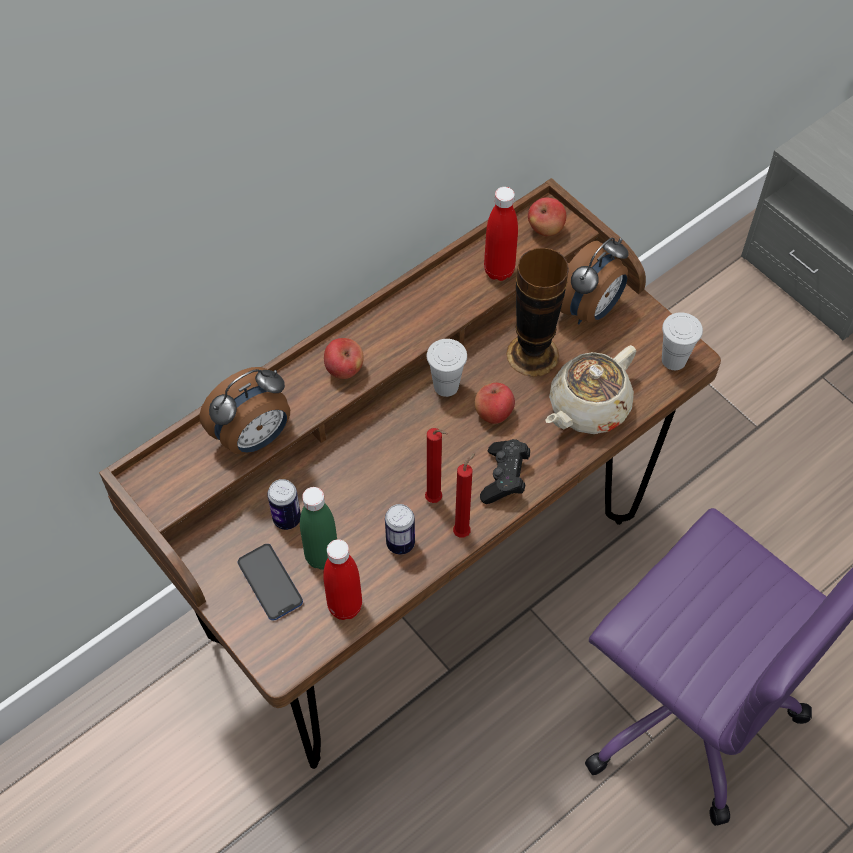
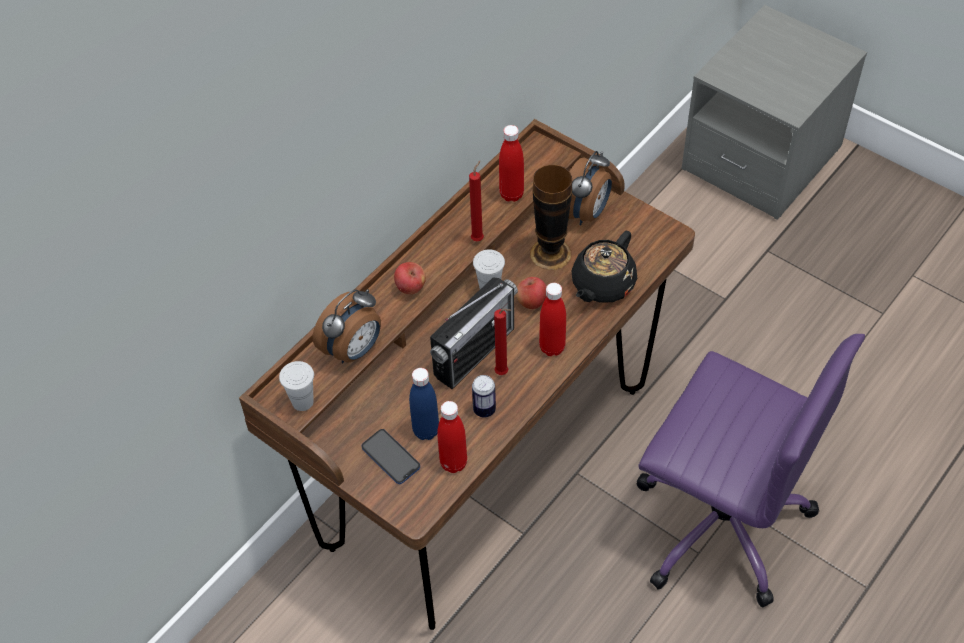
camera: 10 degrees left, 5 degrees down
(287, 519) = (391, 408): can -> none
(322, 556) = (426, 430): green bottle -> blue bottle
(406, 465) = (474, 352): none -> radio
(463, 531) = (530, 391): red candle -> red candle (478, 238)
(504, 478) = (552, 347): black game controller -> red bottle
(545, 229) = (539, 157): apple -> none
(587, 407) = (602, 285): beige teapot -> black teapot
(673, 360) = (659, 238): white cup -> white cup (302, 402)

